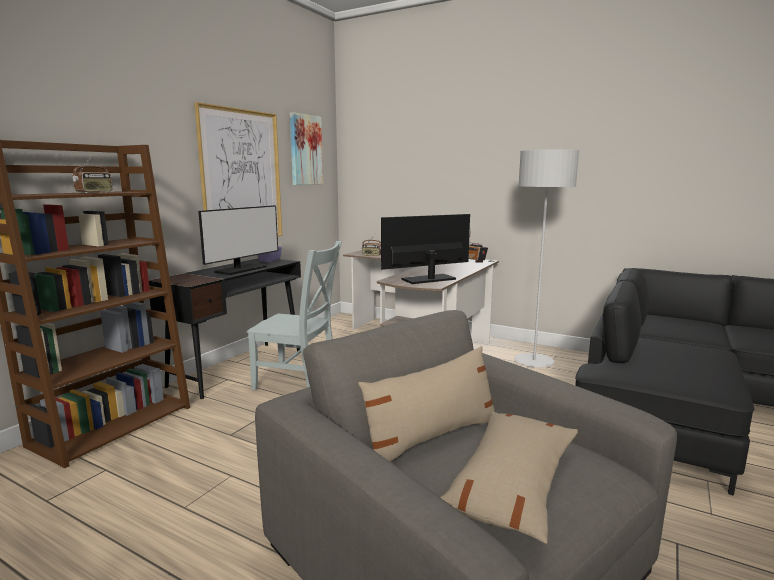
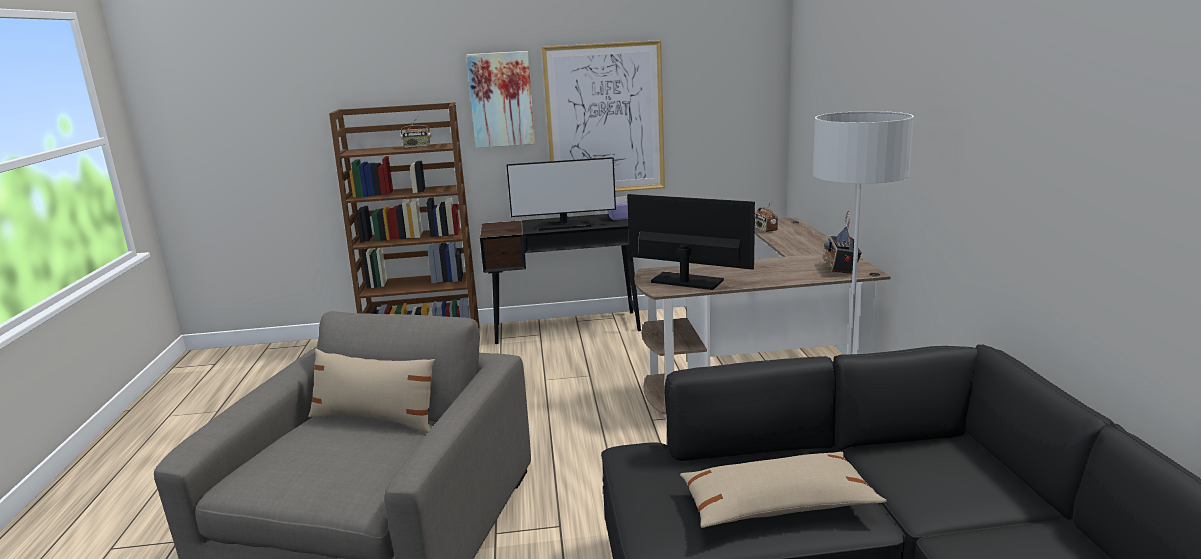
camera: 55 degrees right, 5 degrees up
(300, 381) = (577, 359): grey chair -> none
(305, 150) = (719, 77): picture -> picture (501, 99)
(512, 484) = (312, 461): beige pillow -> beige pillow (777, 505)

